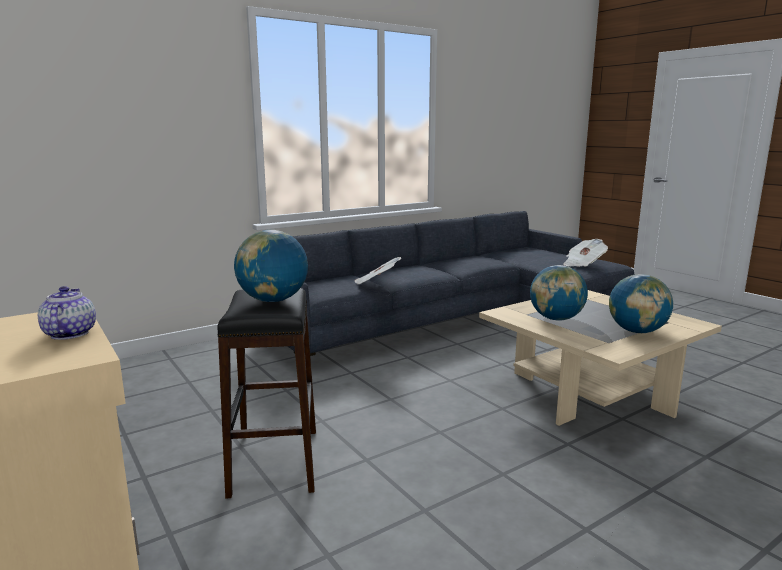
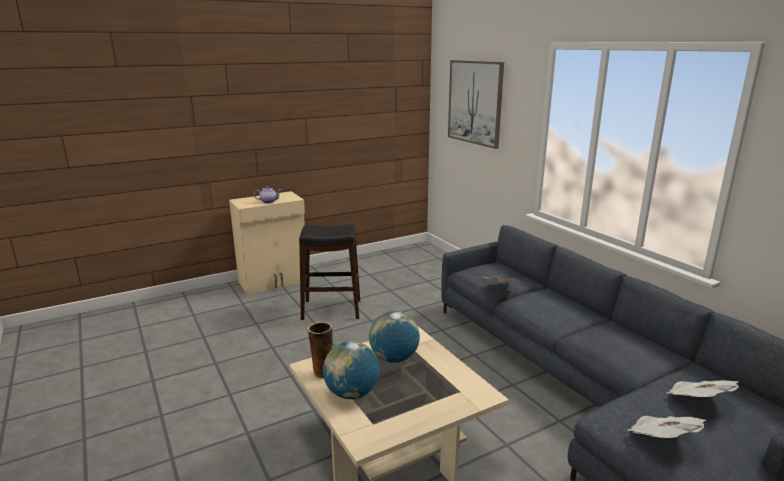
camera: 95 degrees right, 5 degrees up
(103, 88) = (475, 102): none -> picture
(273, 300) = (329, 230): globe -> none
(533, 255) = (697, 401): none -> newspaper
(617, 345) = (322, 372): none -> vase

